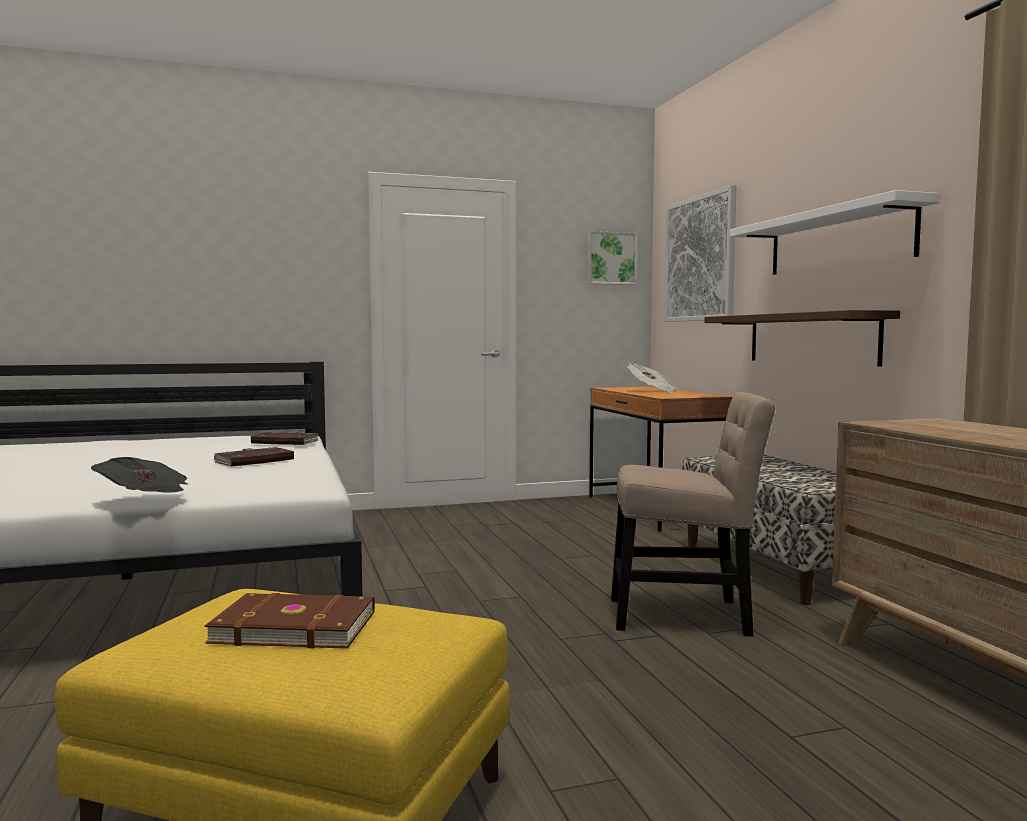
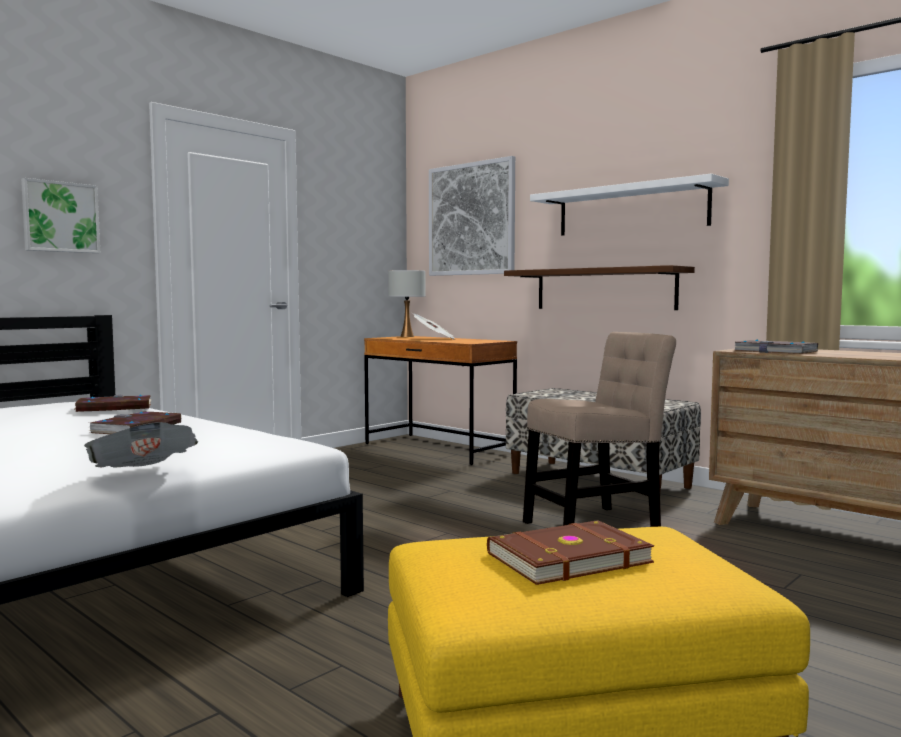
camera: 30 degrees left, 0 degrees up
(610, 258) = (375, 214): picture -> picture (60, 217)
(639, 387) = (407, 336): none -> white table lamp
(921, 427) = (775, 351): none -> book

